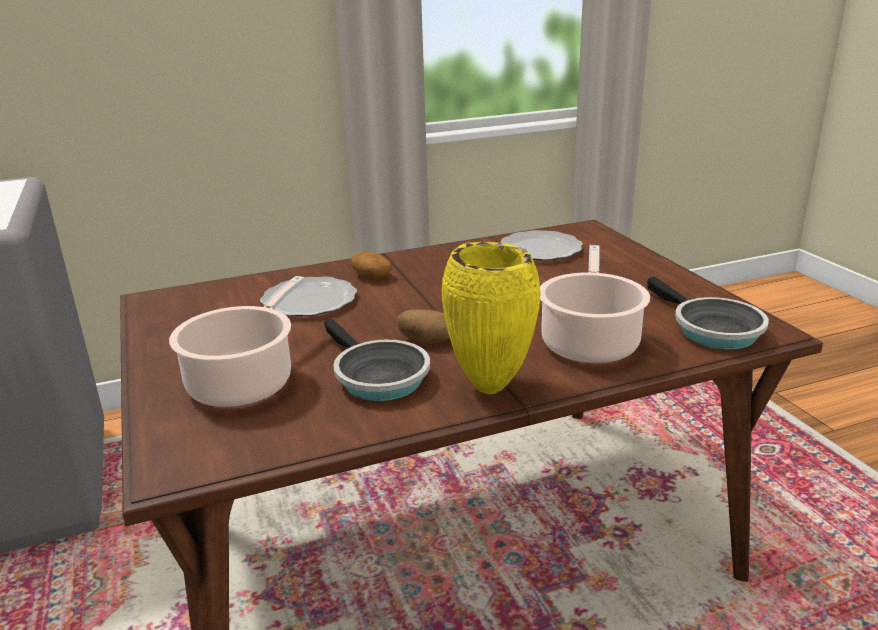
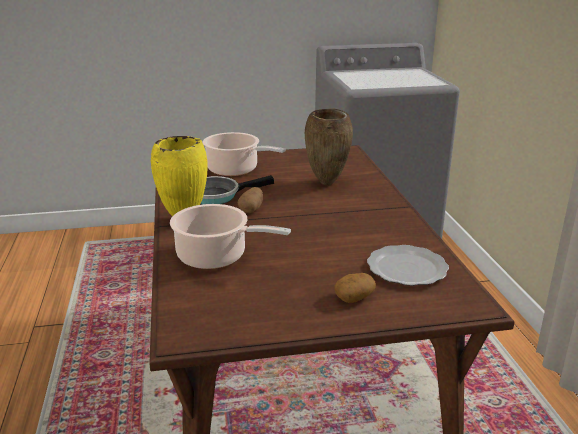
camera: 100 degrees right, 0 degrees up
(310, 300) = (327, 183): plate -> brown vase
(371, 276) = (362, 200): potato -> potato (354, 297)
(711, 329) = (201, 309): frying pan -> none

